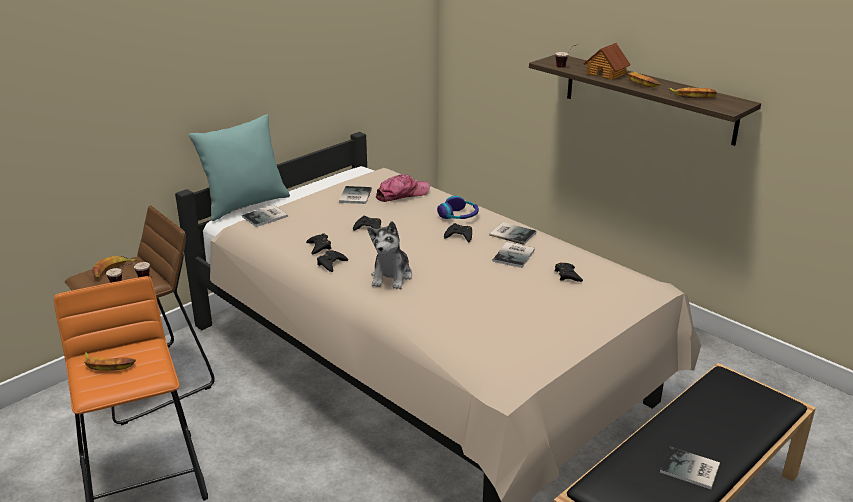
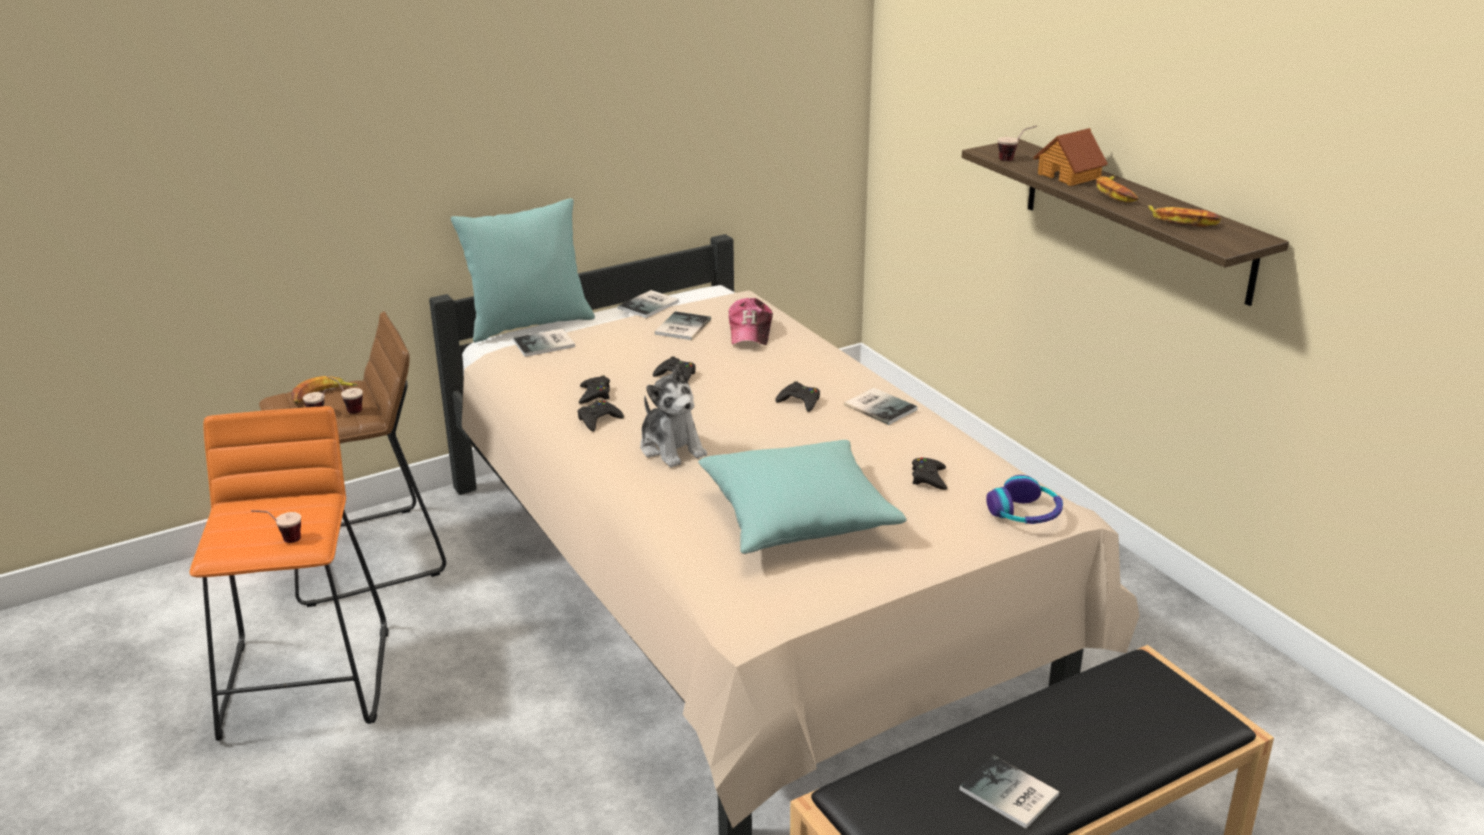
camera: 15 degrees right, 0 degrees up
(108, 364) = (256, 518): banana -> none
(136, 378) = (281, 541): none -> cup
(391, 276) = (671, 448): plush toy -> plush toy turned 60 degrees counterclockwise
(402, 194) = (750, 332): cap -> cap turned 105 degrees clockwise
(458, 215) = (815, 371): headphones -> headphones (1025, 513)
(499, 311) = (798, 517): none -> turquoise pillow
(515, 255) = (866, 439): book -> book (650, 305)

